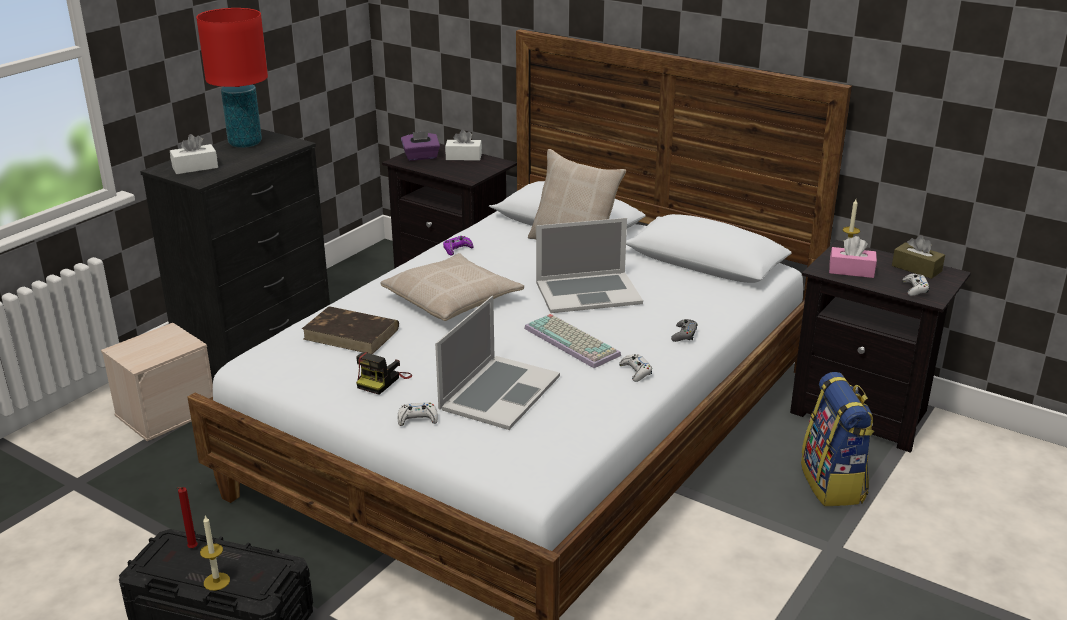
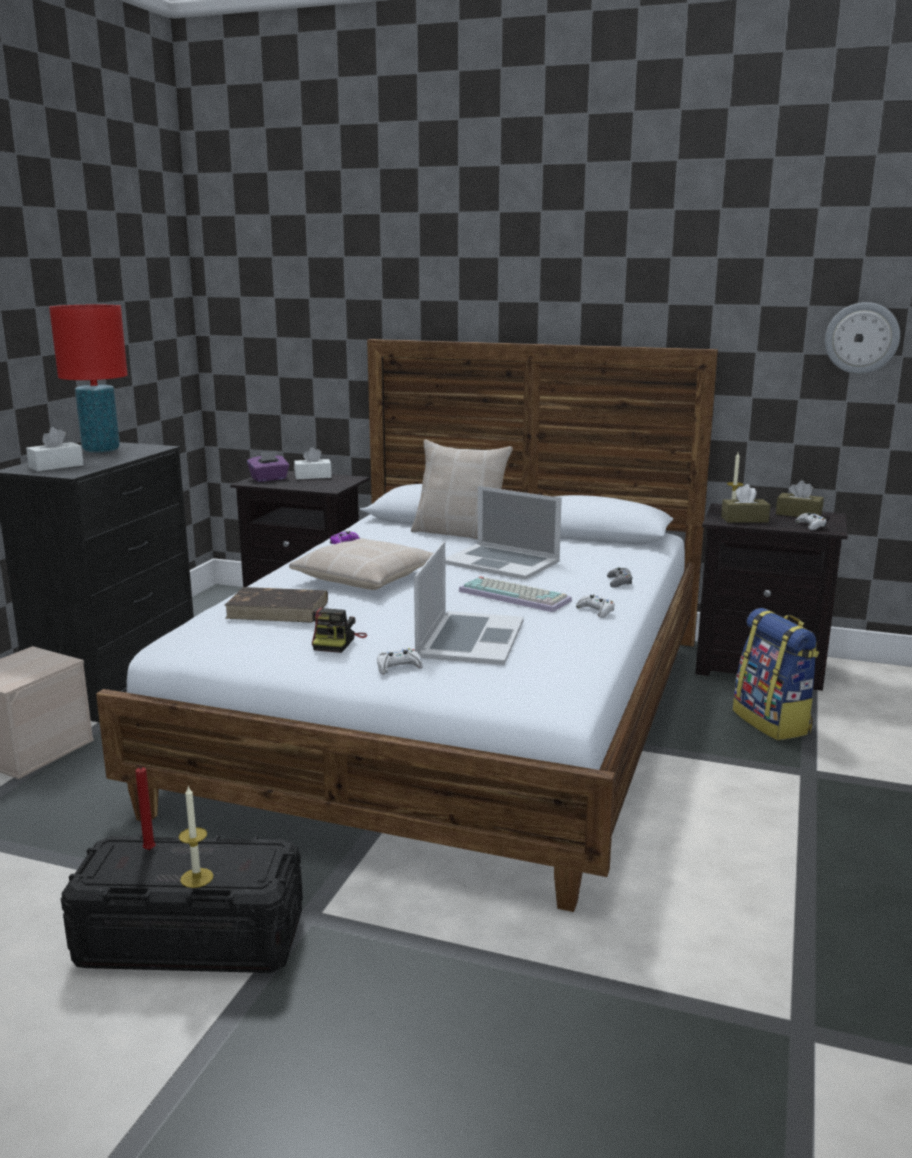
camera: 15 degrees left, 10 degrees down
(588, 292) = (501, 562): laptop -> laptop turned 60 degrees clockwise
(851, 270) = (744, 519): pink tissue box -> brown tissue box
(1003, 93) = (861, 338): none -> wall clock

